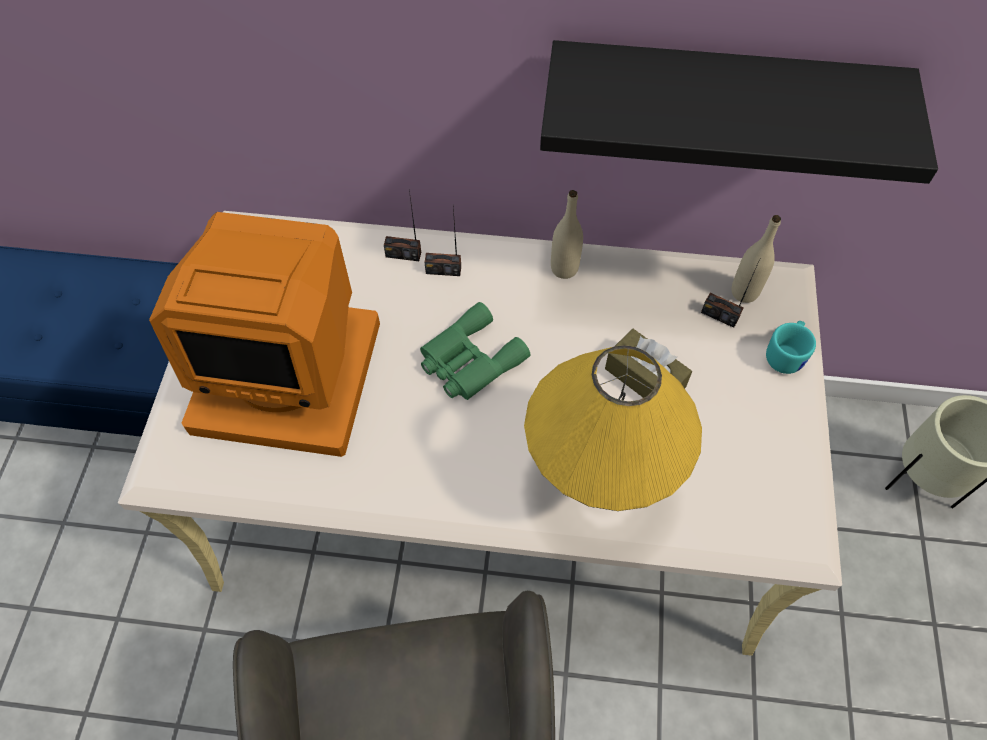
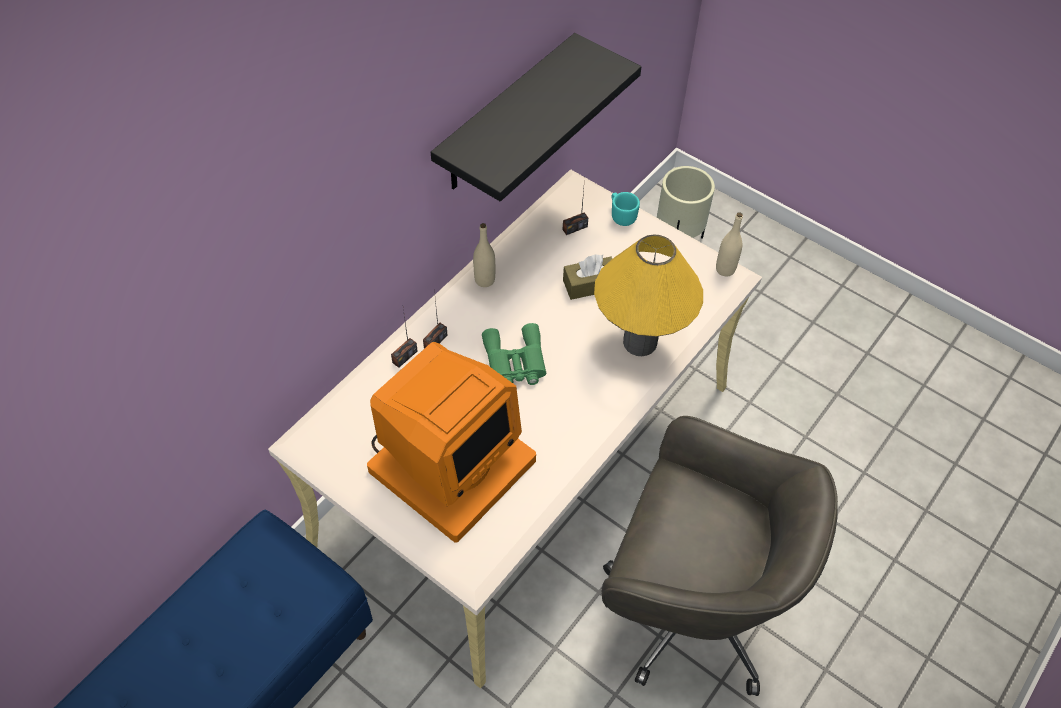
camera: 60 degrees left, 5 degrees down
(744, 292) = (568, 208): beige bottle -> beige bottle (725, 269)

